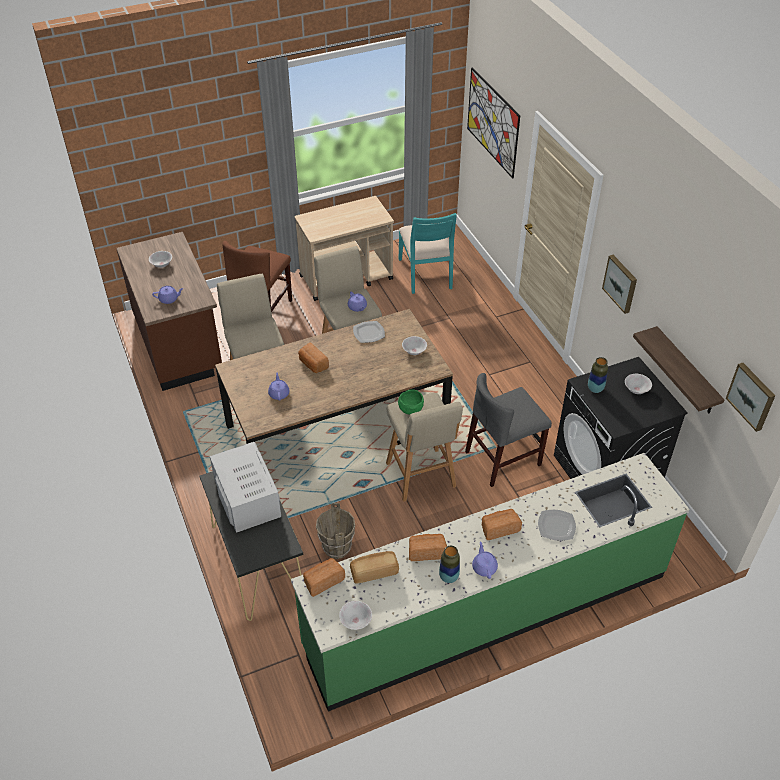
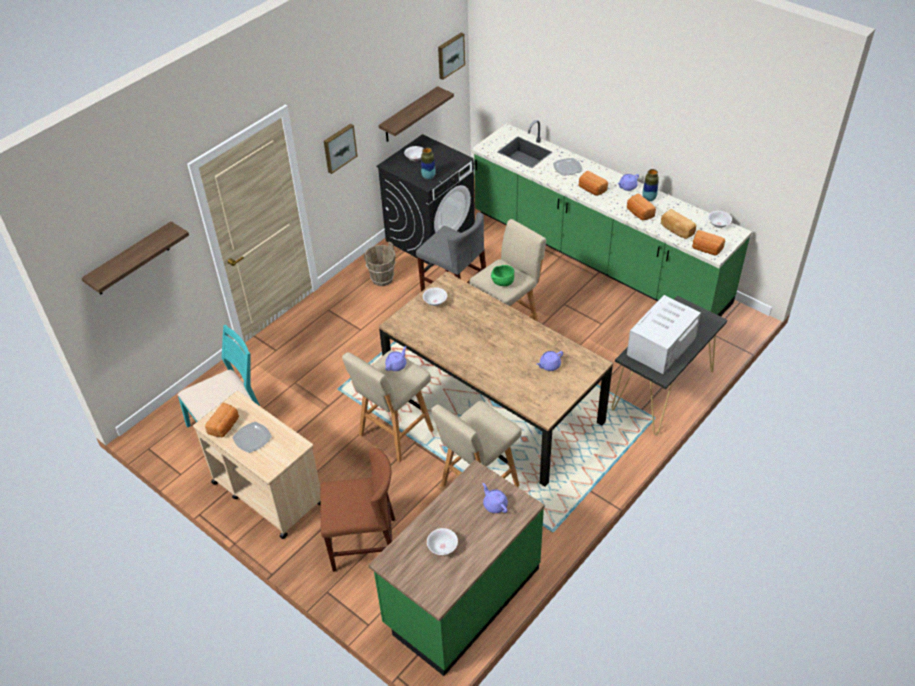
camera: 115 degrees left, 0 degrees up
(179, 343) = (461, 596): brown counter -> green counter
(313, 364) = (498, 359): bread -> bread (225, 426)
(336, 548) = (612, 351): brown bucket -> brown bucket (382, 279)
(369, 333) = (430, 339): plate -> plate (252, 438)
(492, 122) = (131, 260): picture -> shelf

